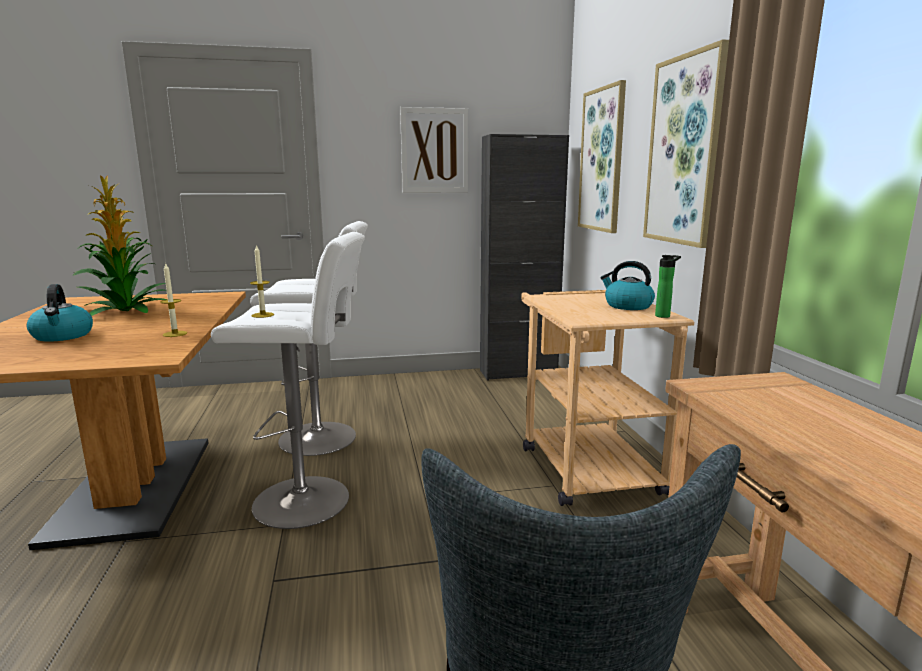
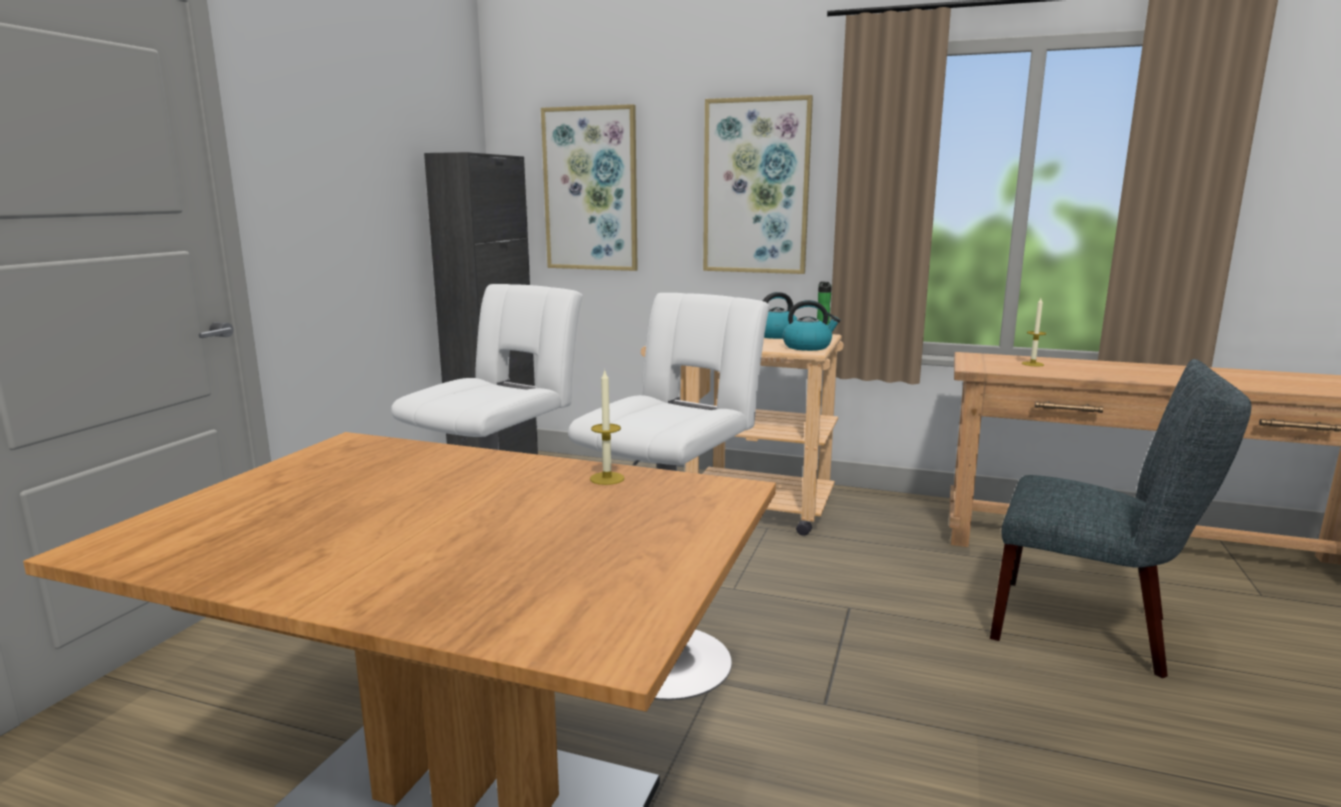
camera: 60 degrees left, 0 degrees up
(63, 336) = (504, 543): kettle -> kettle (808, 347)
(127, 311) = (363, 502): potted plant -> none
(262, 315) = (652, 420): candle -> candle (1032, 364)
(434, 151) = (374, 172): picture -> none

